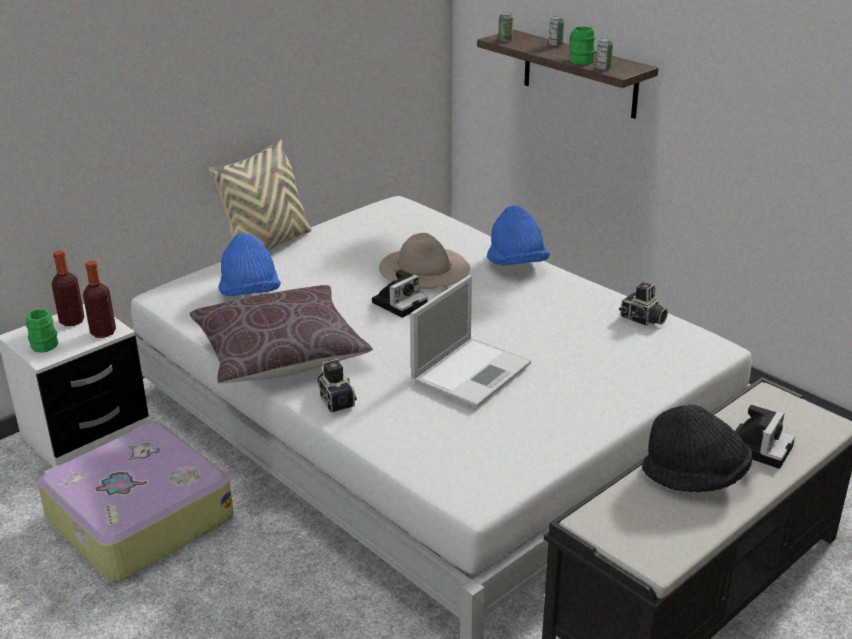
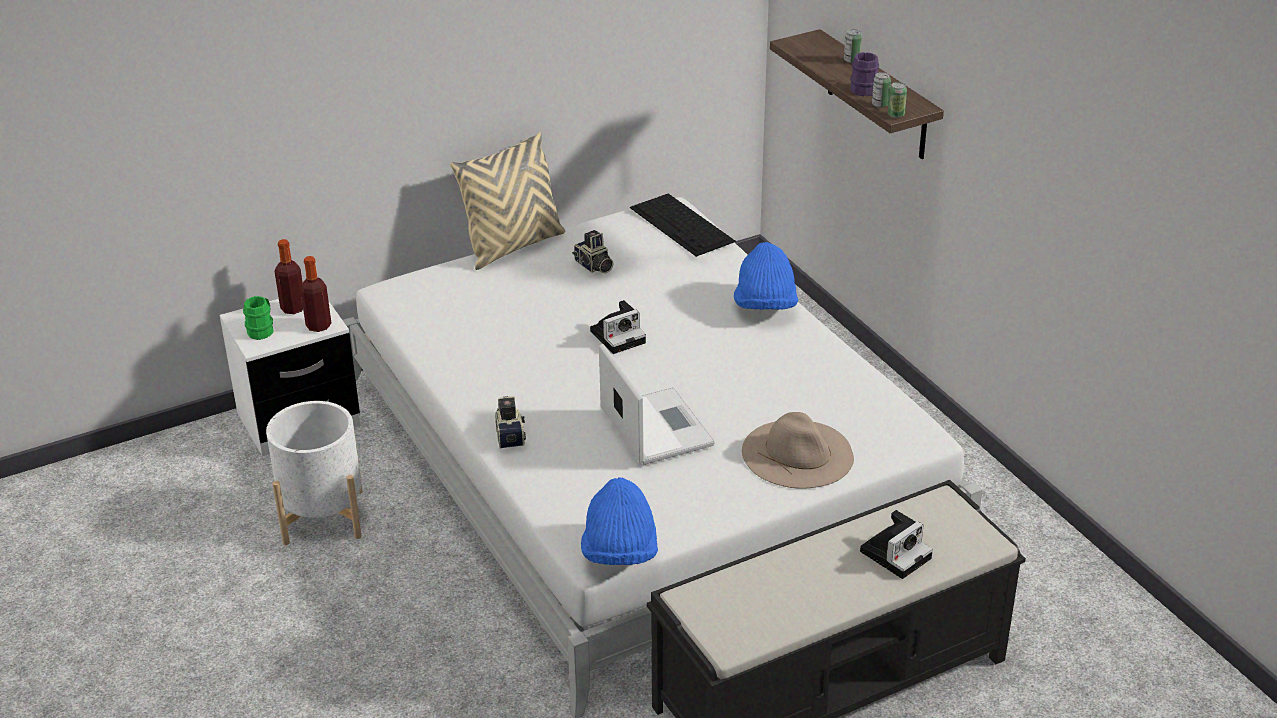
camera: 15 degrees right, 5 degrees up
(138, 518) = (323, 517): suitcase -> white planter
(250, 294) = (473, 303): blue hat -> blue hat (620, 553)
(280, 354) = (477, 376): brown pillow -> none
(413, 213) = (682, 225): none -> keyboard
(424, 267) = (663, 296): beige hat -> beige hat (798, 453)
(472, 371) = (655, 426): laptop -> laptop turned 75 degrees counterclockwise
(505, 40) = (800, 46): can -> can (896, 115)
(579, 60) = (862, 88): green mug -> purple mug
(642, 320) = (864, 394): camera -> camera (593, 266)
(695, 477) = (813, 573): black hat -> none

